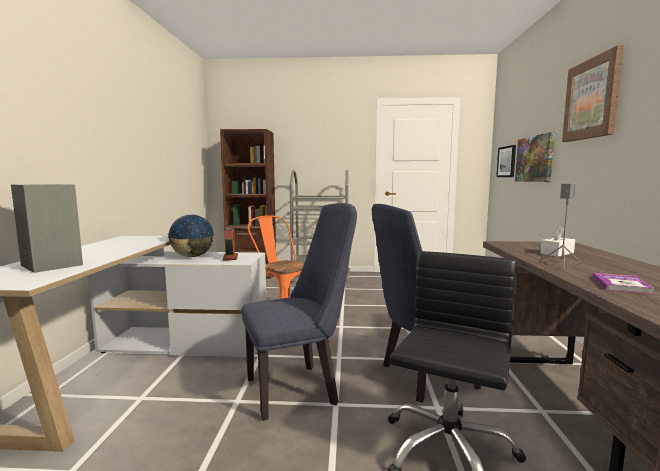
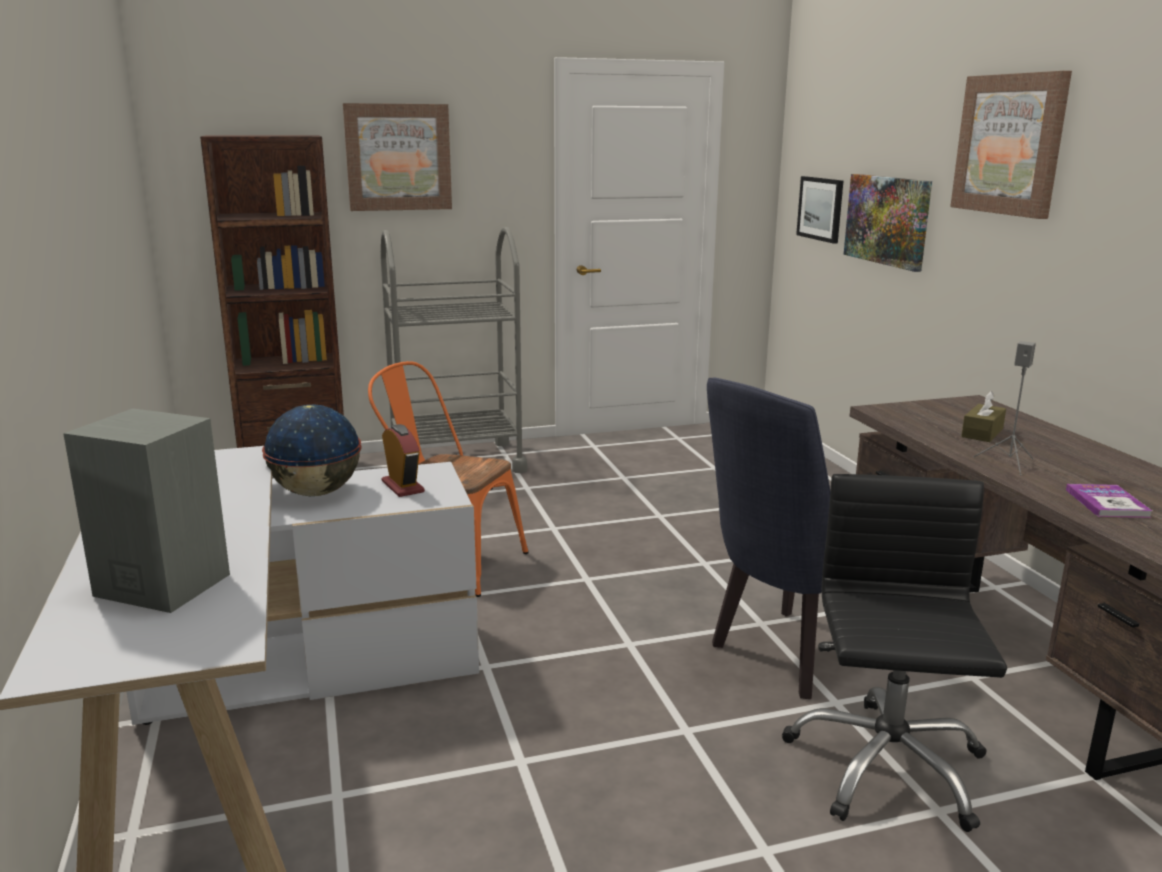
camera: 20 degrees left, 10 degrees up
(299, 388) = (607, 716): blue chair -> none
(306, 142) = (398, 157): none -> picture
(557, 253) = (982, 433): white tissue box -> brown tissue box

